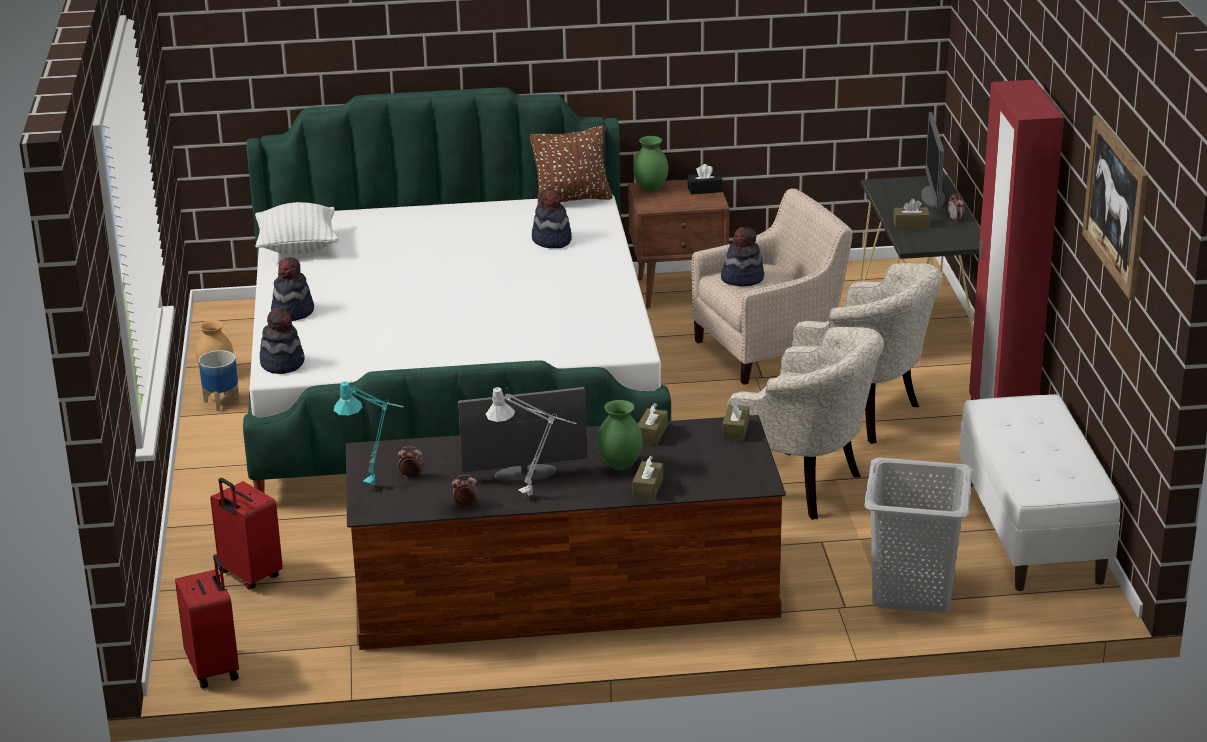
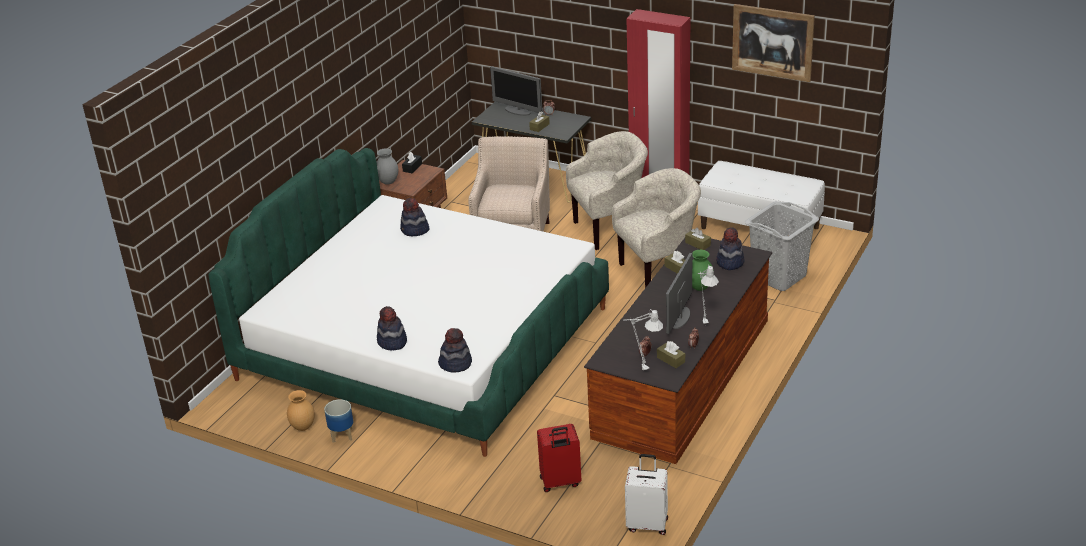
camera: 55 degrees left, 5 degrees up
(214, 669) = (647, 524): red suitcase -> white suitcase
(297, 247) = (306, 316): white pillow -> none
(377, 482) = (640, 368): turquoise table lamp -> grey table lamp
(572, 199) = (372, 208): brown pillow -> none
(647, 488) = (730, 287): brown tissue box -> brown tissue box (671, 360)
(651, 188) = (388, 182): green vase -> grey vase
(742, 278) = (501, 197): hat -> hat (730, 262)

